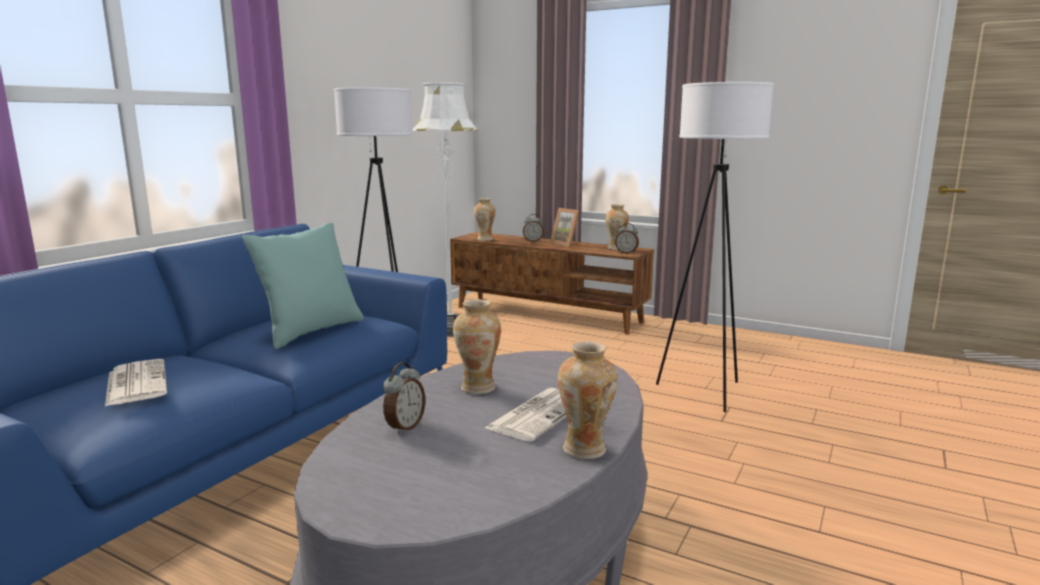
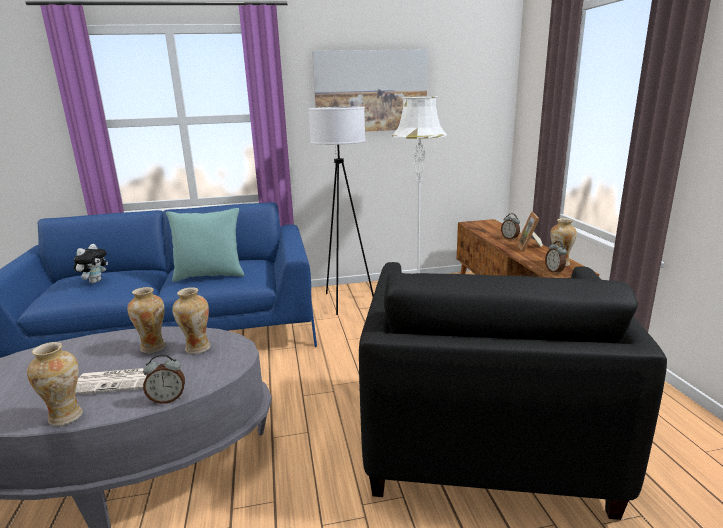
camera: 50 degrees right, 5 degrees up
(136, 383) = (95, 281): newspaper -> plush toy
(359, 75) = (371, 91): none -> picture
(404, 427) = (76, 353): alarm clock -> alarm clock (167, 399)
(485, 239) = (478, 228): vase -> vase (197, 348)
(704, 392) = (483, 437): white floor lamp -> black armchair

